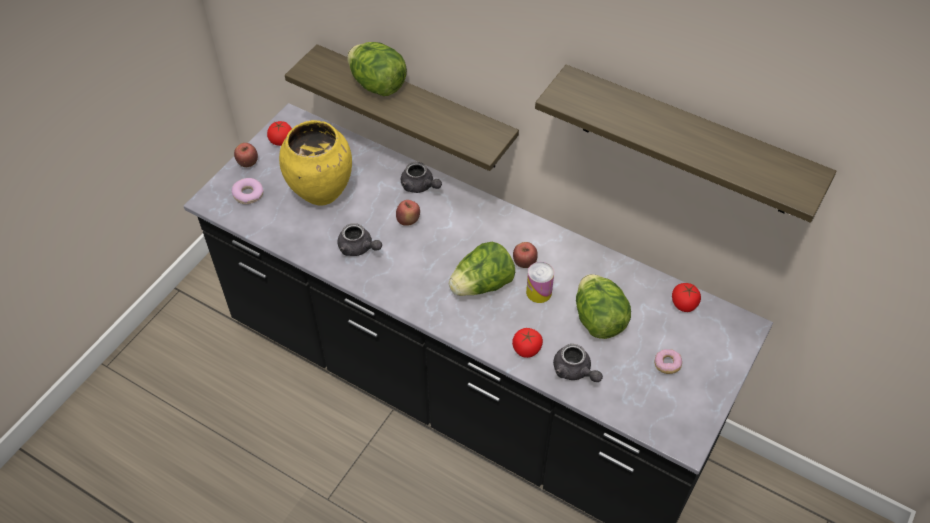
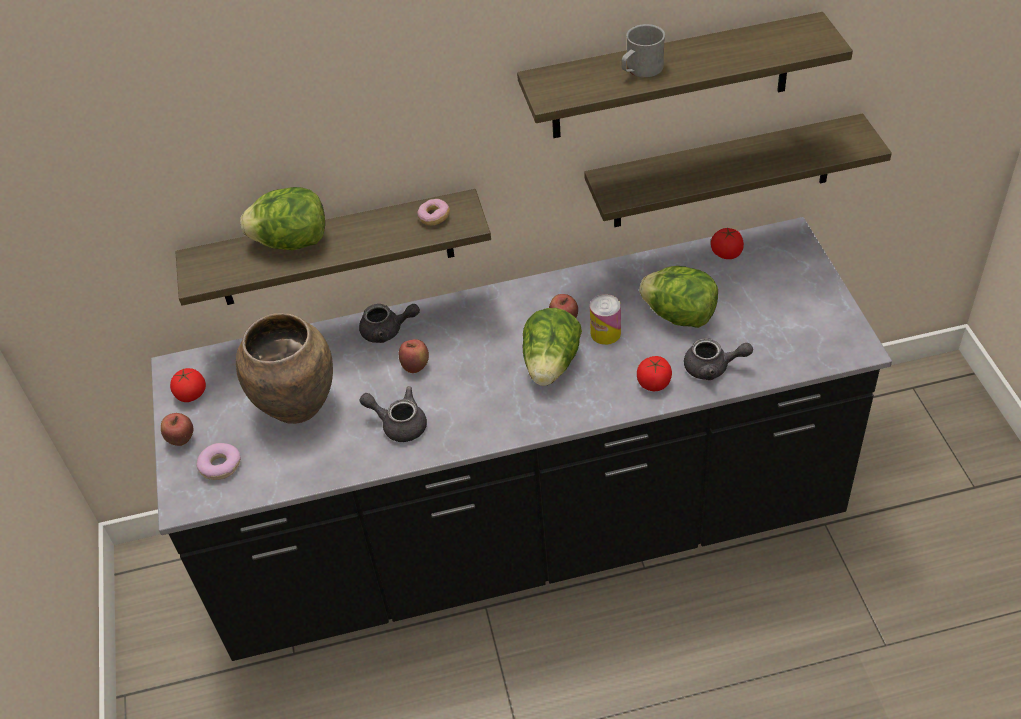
camera: 40 degrees left, 5 degrees down
(322, 193) = (298, 406): yellow vase -> brown vase
(358, 248) = (399, 424): grey teapot -> grey teapot turned 150 degrees counterclockwise
(643, 120) = (640, 70): none -> grey mug
(667, 365) = (772, 306): donut -> donut (434, 217)
(715, 243) = (722, 173): none -> shelf

